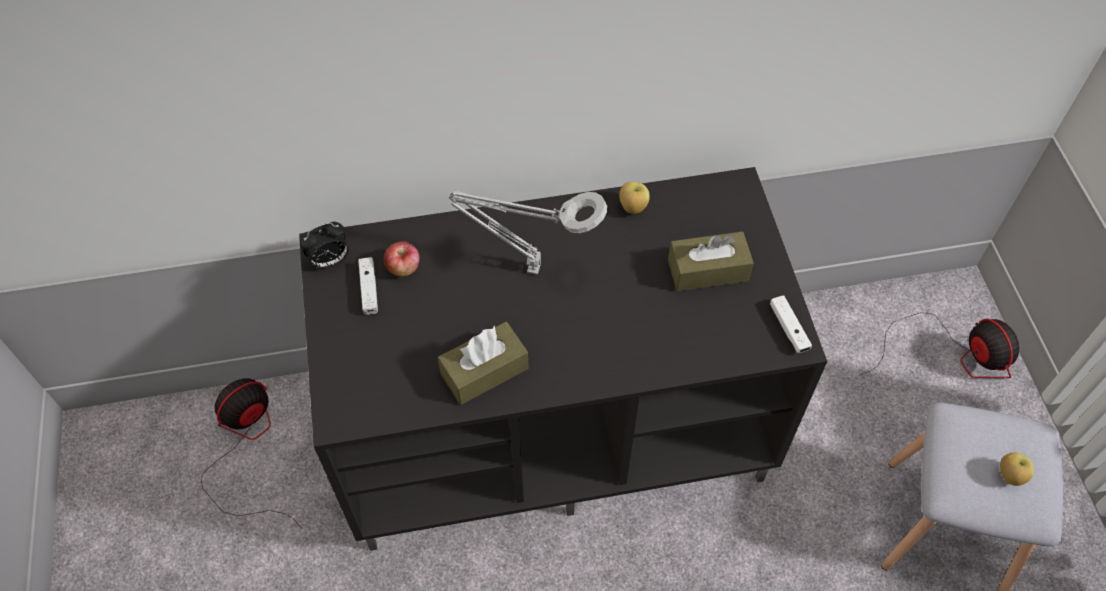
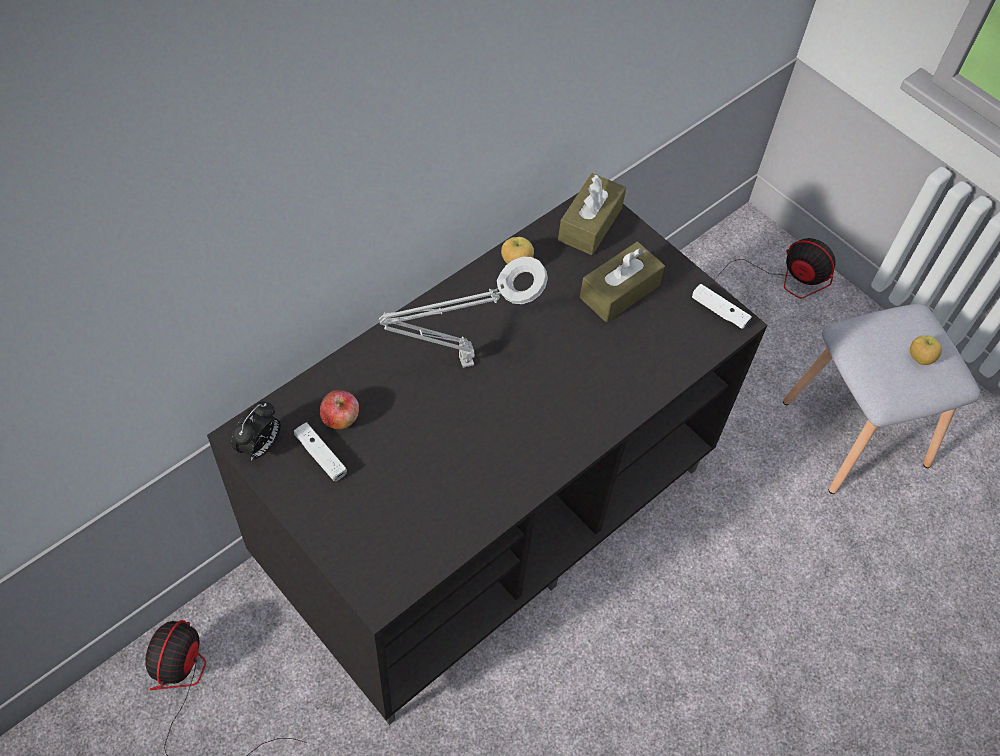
camera: 35 degrees left, 0 degrees up
(484, 371) = (487, 478): brown tissue box -> brown tissue box (590, 224)

